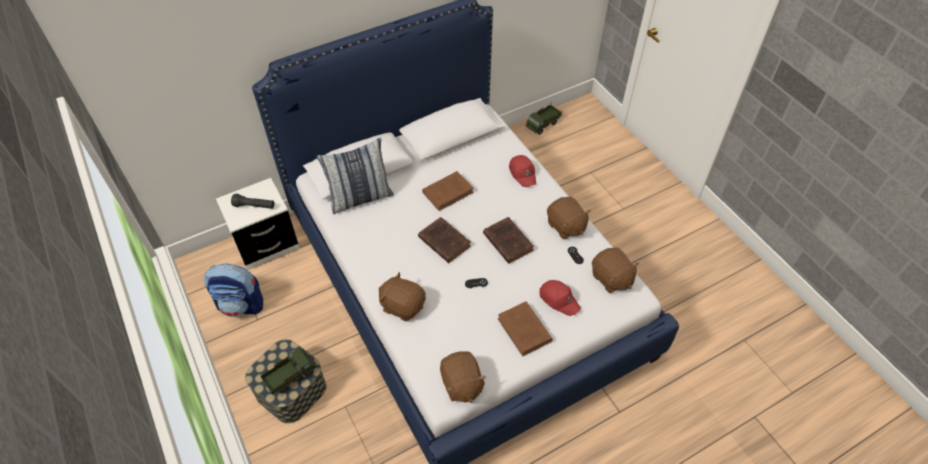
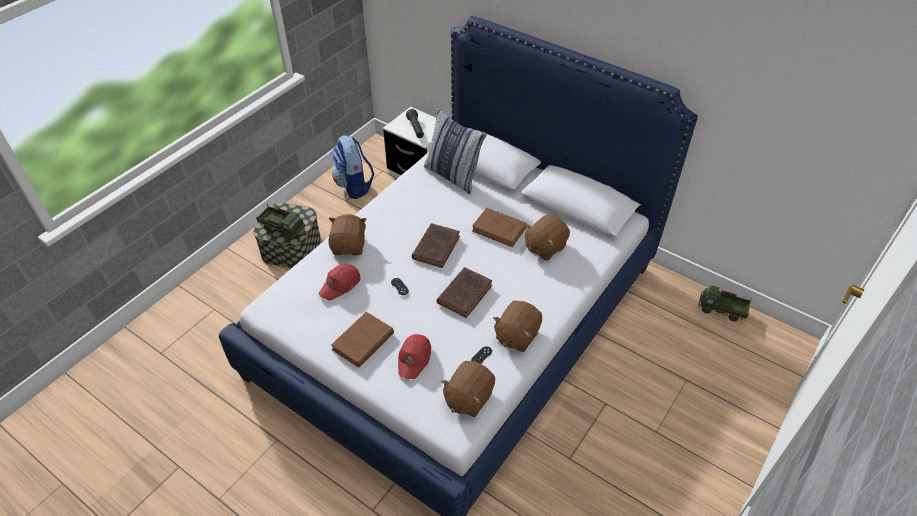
camera: 65 degrees right, 5 degrees down
(461, 384) = (283, 315): brown plush toy -> brown plush toy (544, 247)
(523, 173) = (566, 276): red cap -> red cap (340, 285)

